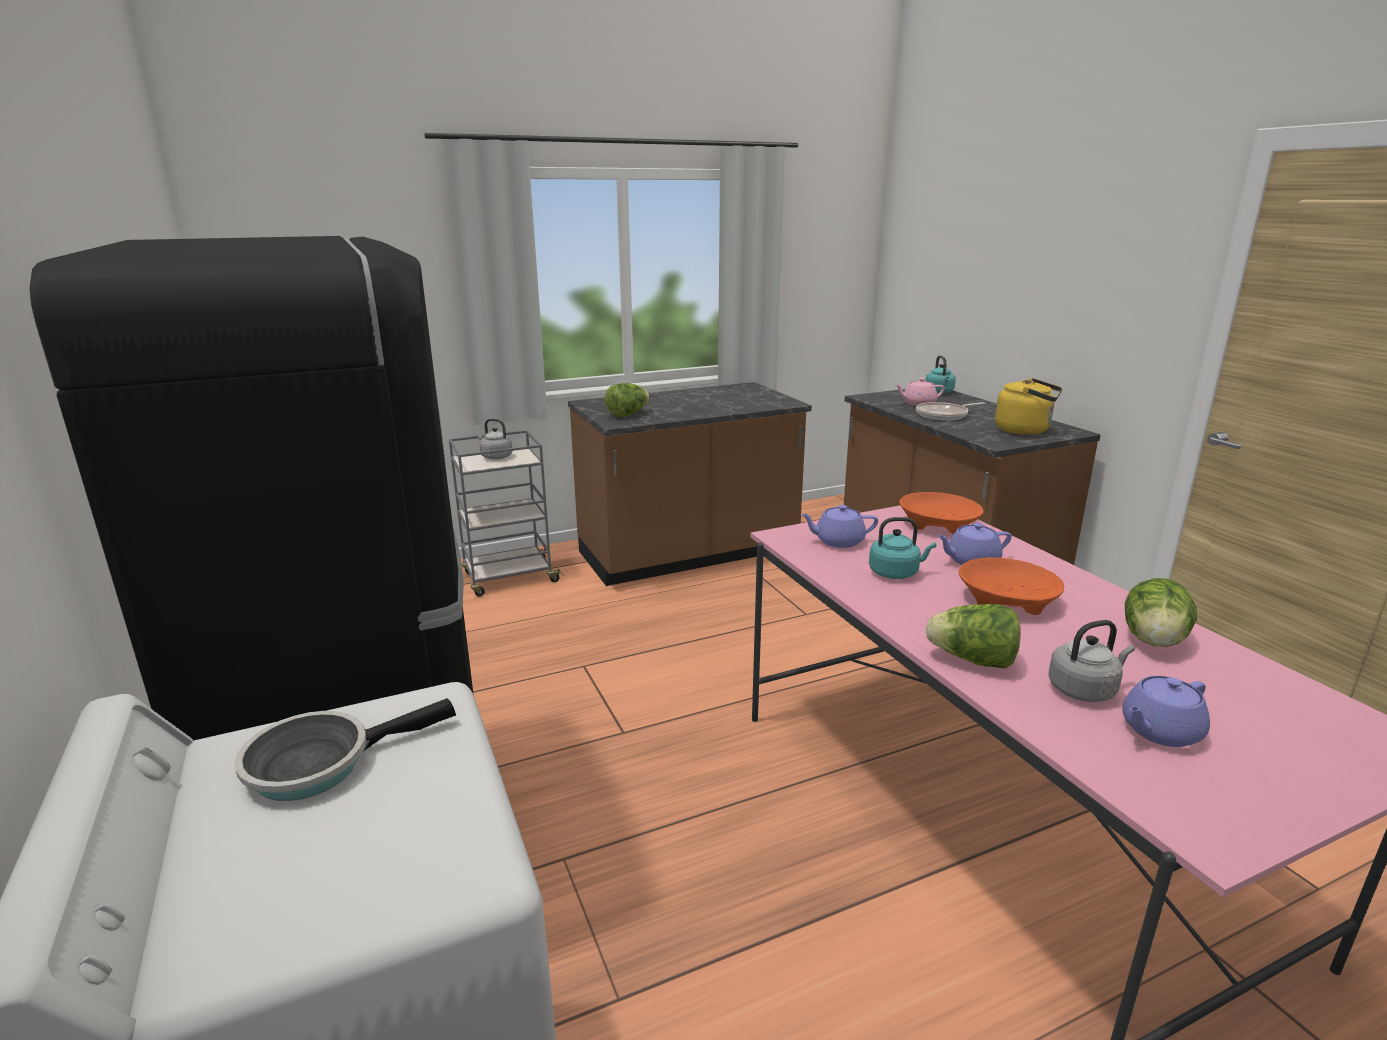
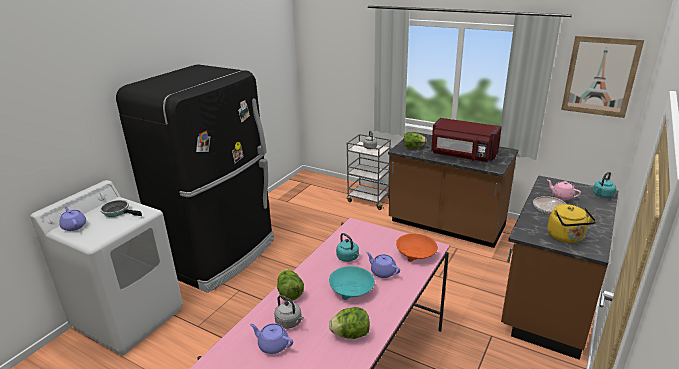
camera: 55 degrees right, 5 degrees up
(718, 404) = (462, 156): none -> red microwave
(829, 243) = (600, 76): none -> picture
(838, 541) = (364, 237): purple teapot -> purple teapot (74, 226)
(1006, 599) = (352, 289): orange bowl -> turquoise bowl

